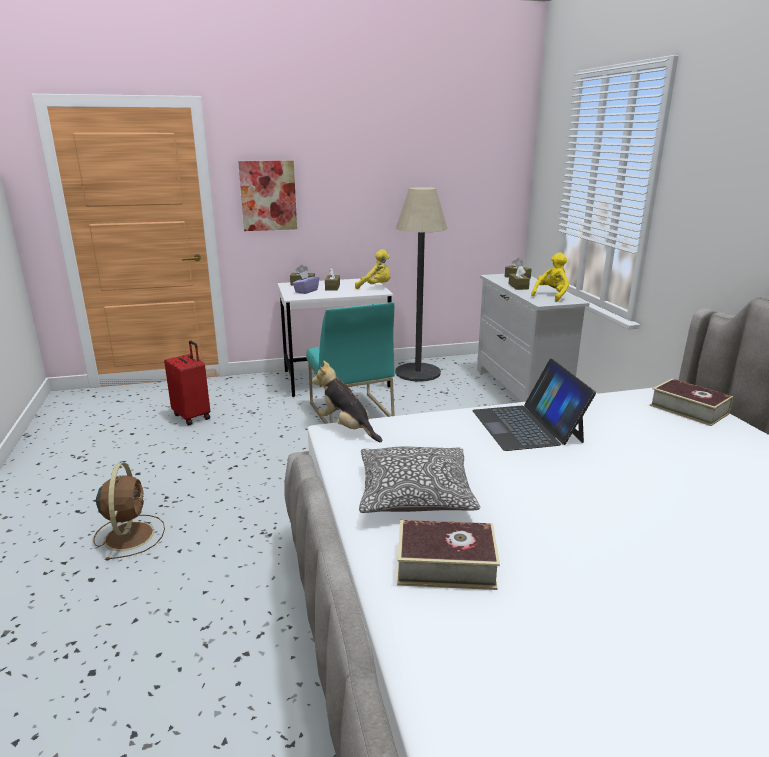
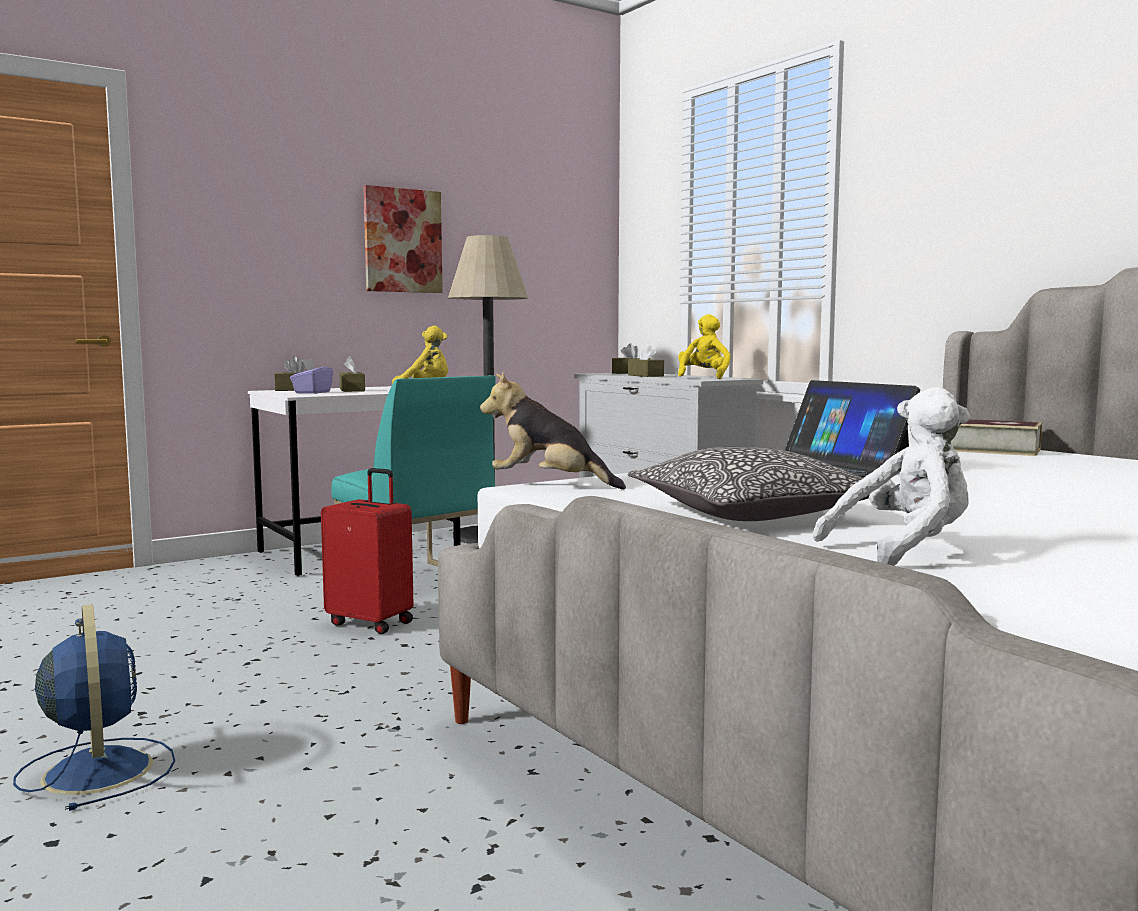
camera: 20 degrees left, 15 degrees down
(129, 535) = (97, 770): brown fan -> blue fan
(192, 416) = (116, 614): red suitcase -> red suitcase (372, 623)
(268, 195) = (234, 242): picture -> picture (402, 240)
(446, 565) = (904, 550): book -> white plush toy

